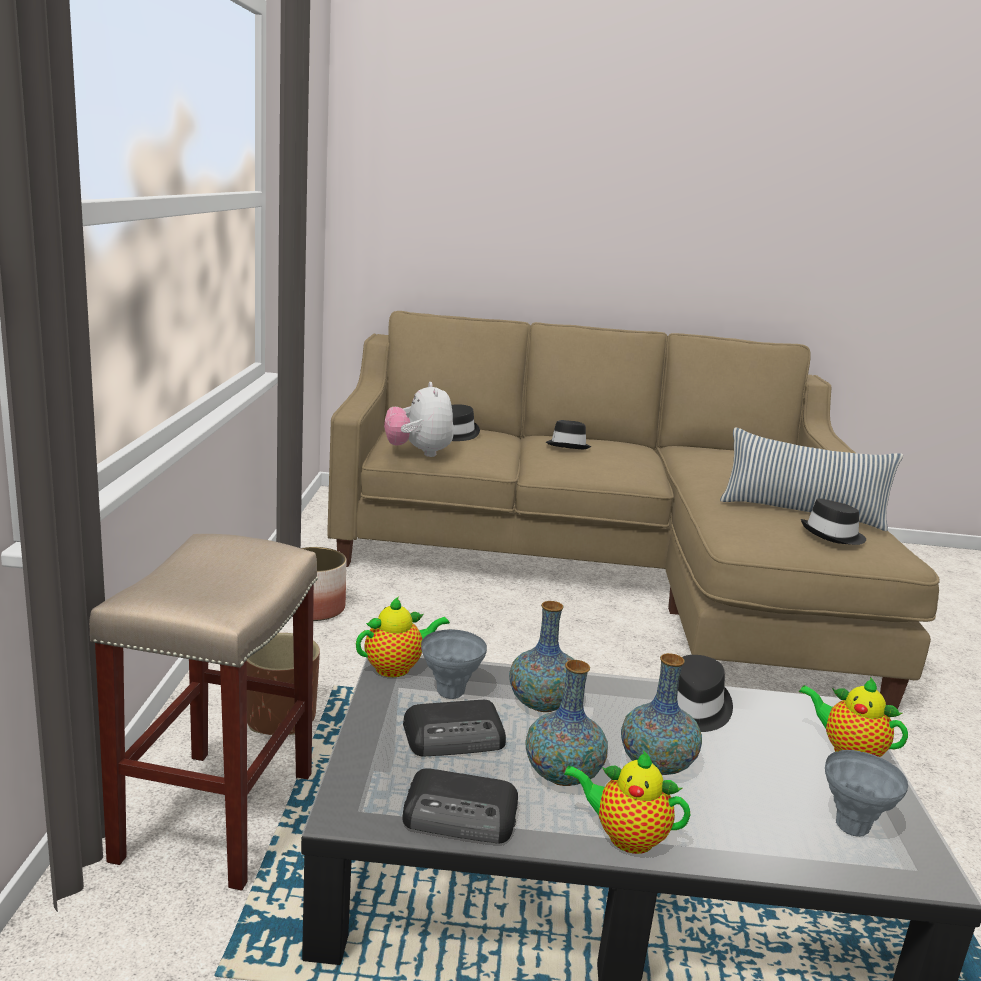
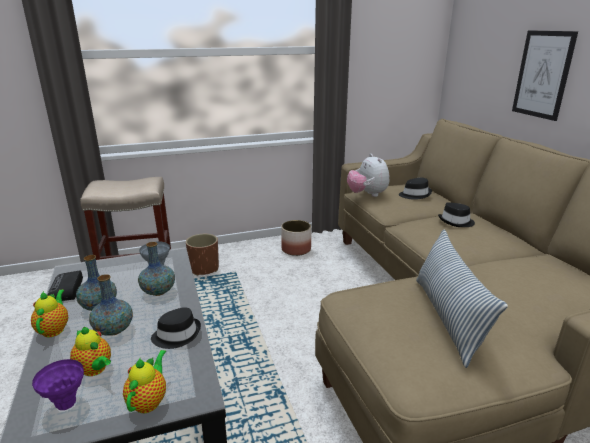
camera: 70 degrees right, 5 degrees up
(397, 668) = (173, 255): teapot -> teapot (95, 369)
(419, 453) = (367, 195): plush toy -> plush toy turned 75 degrees counterclockwise
(456, 737) = (122, 278): radio -> none
(536, 237) = (542, 74): none -> picture
(833, 535) = (402, 334): black hat -> none
(852, 827) = (66, 404): grey vase -> purple vase

